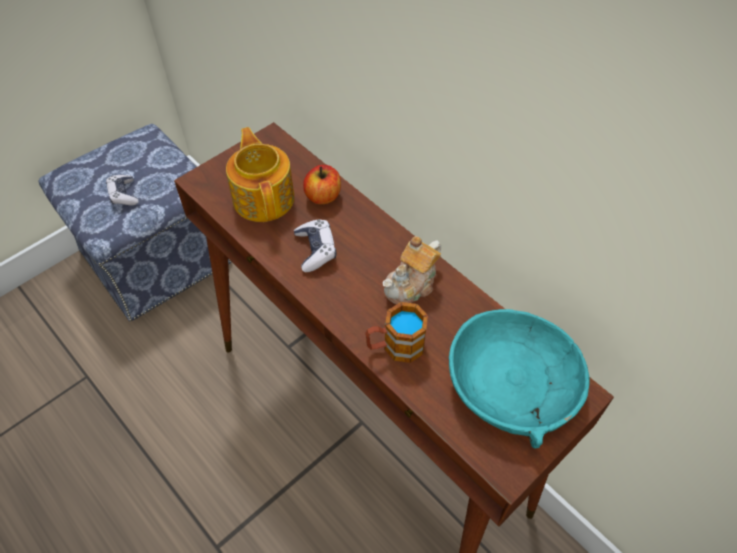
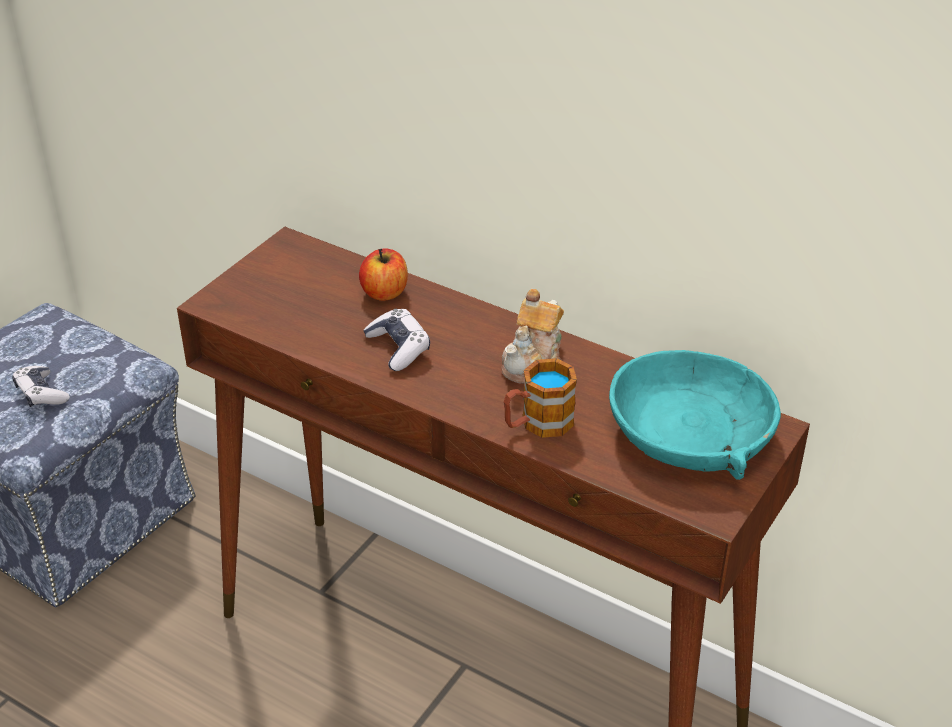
camera: 15 degrees left, 15 degrees down
(264, 197) = (307, 306): teapot -> none

